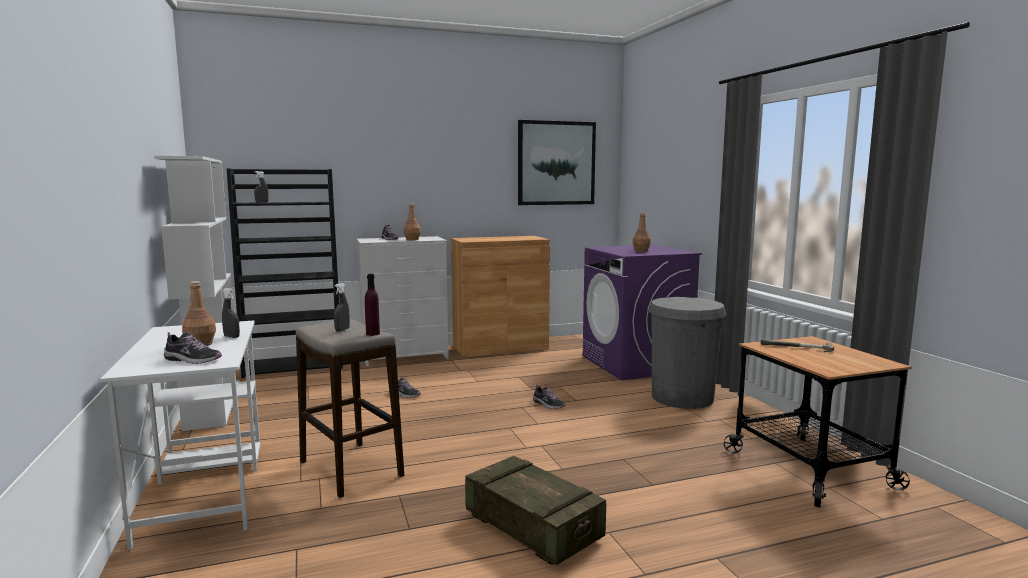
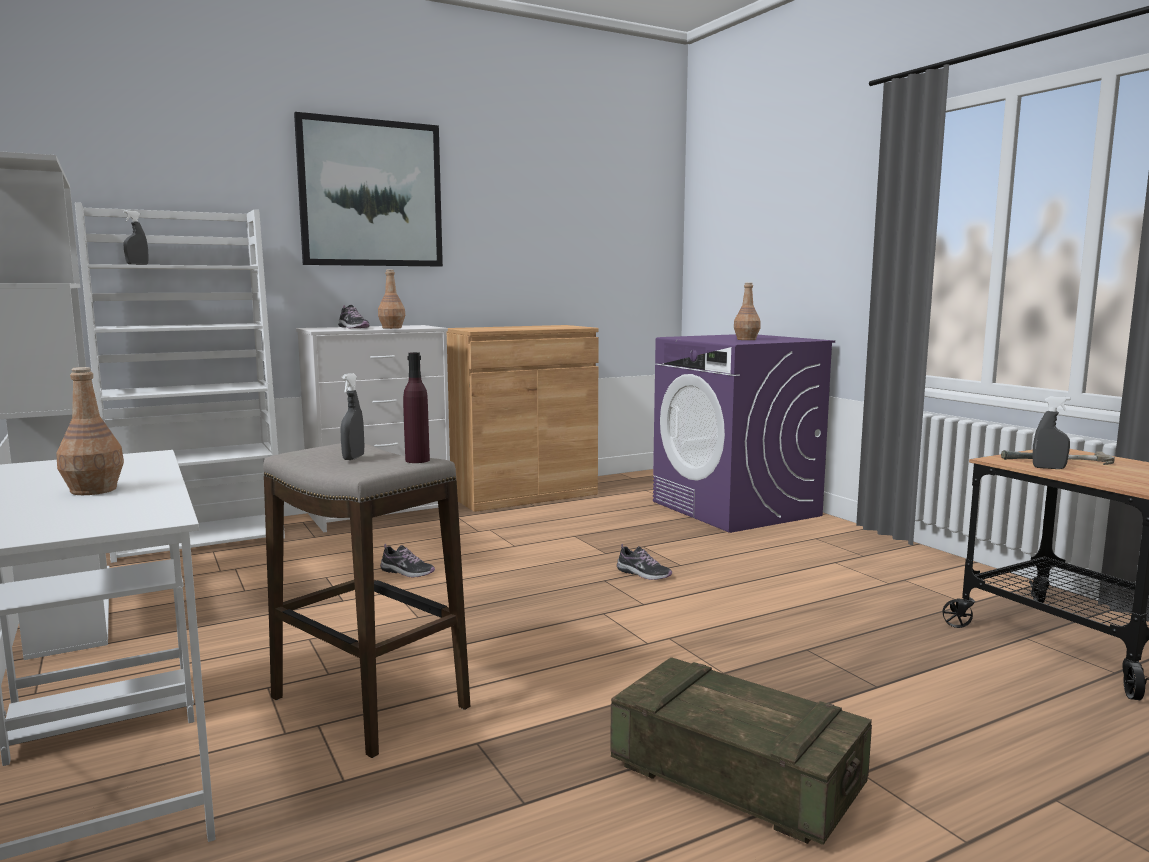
camera: 10 degrees left, 0 degrees up
(192, 360) = (94, 516): shoe -> none
(231, 337) = (149, 475): grey spray bottle -> grey spray bottle (1049, 468)
(294, 365) = (199, 538): black bookcase -> white bookcase
(556, 163) = (596, 216): picture -> picture (371, 194)
(682, 397) = (831, 552): grey trash can -> none

